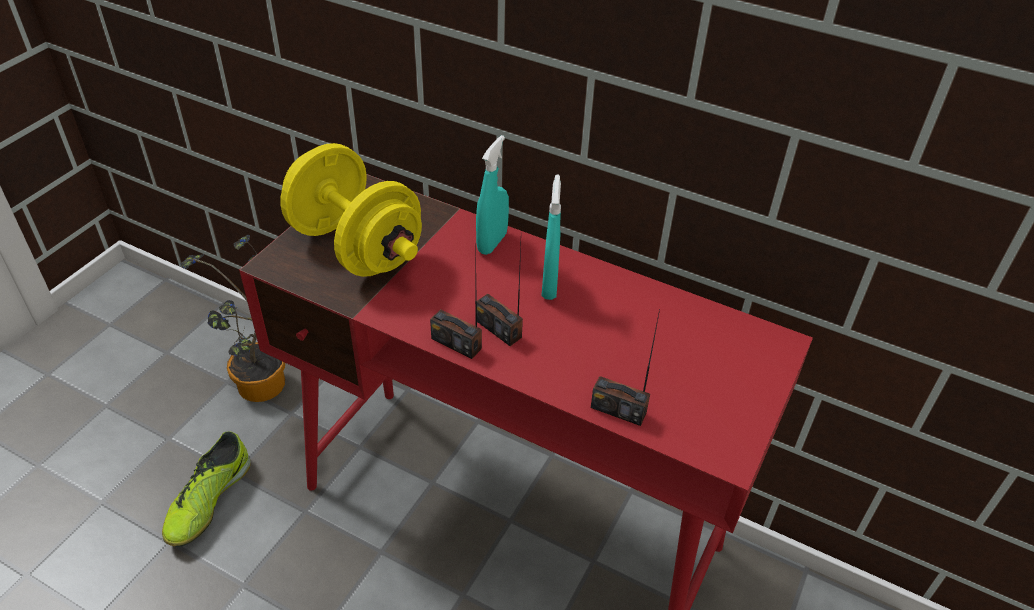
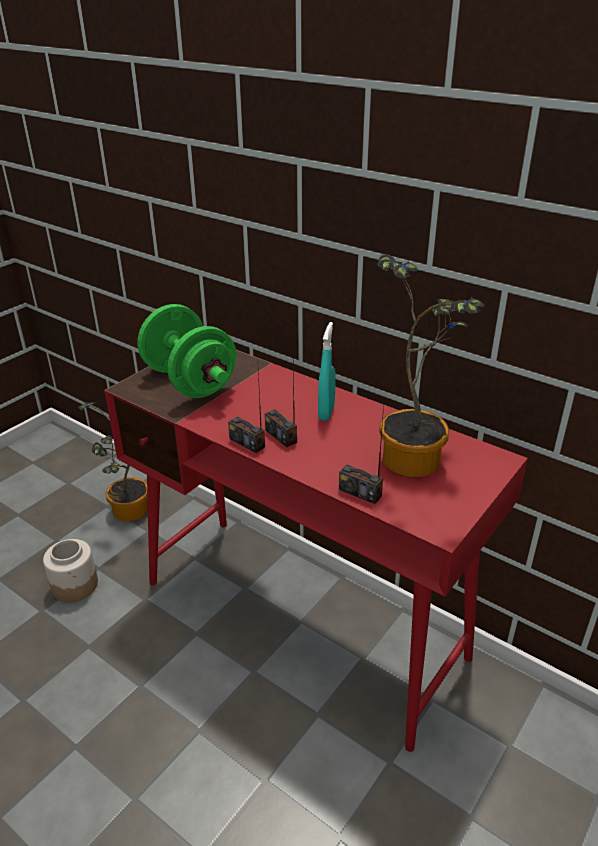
camera: 10 degrees right, 10 degrees down
(208, 500) = (75, 585): shoe -> jar
(356, 247) = (190, 381): yellow dumbbell -> green dumbbell
(492, 242) = (290, 384): turquoise spray bottle -> none
(676, 347) = (415, 456): none -> potted plant

